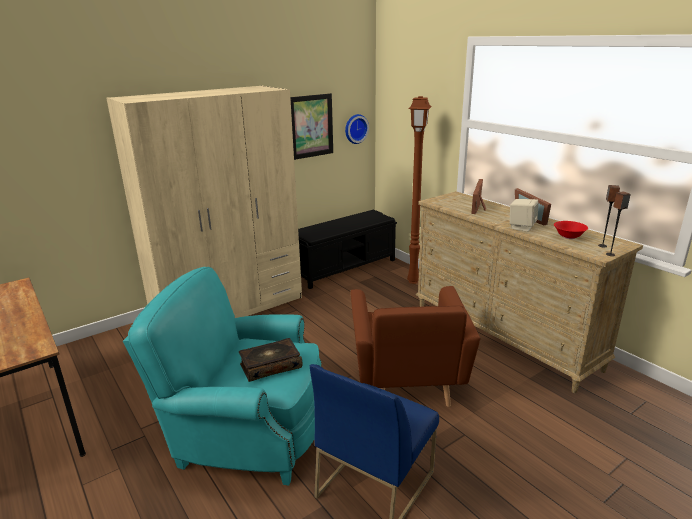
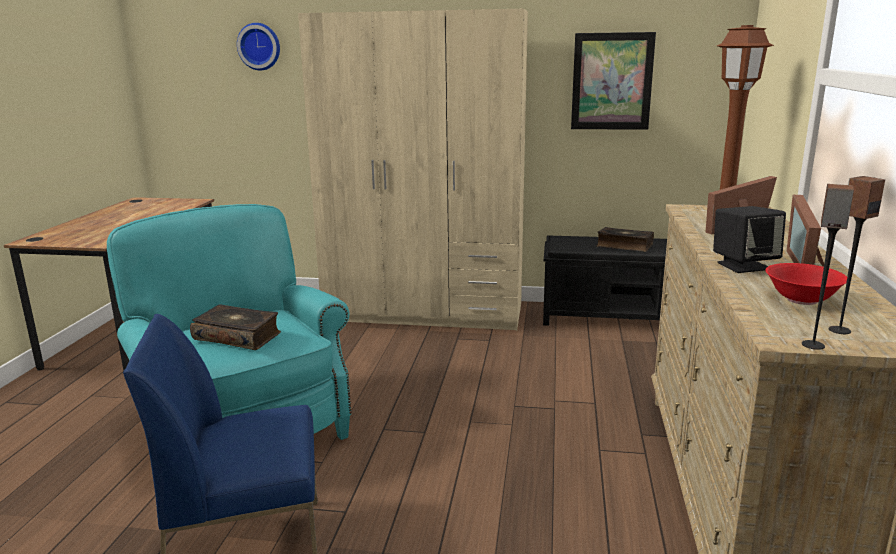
camera: 45 degrees right, 5 degrees down
(339, 226) = (624, 246): none -> book
(355, 128) = (700, 95): wall clock -> wall clock (260, 46)
(407, 381) = (477, 474): brown armchair -> none
(521, 227) = (743, 266): beige speaker -> black speaker

